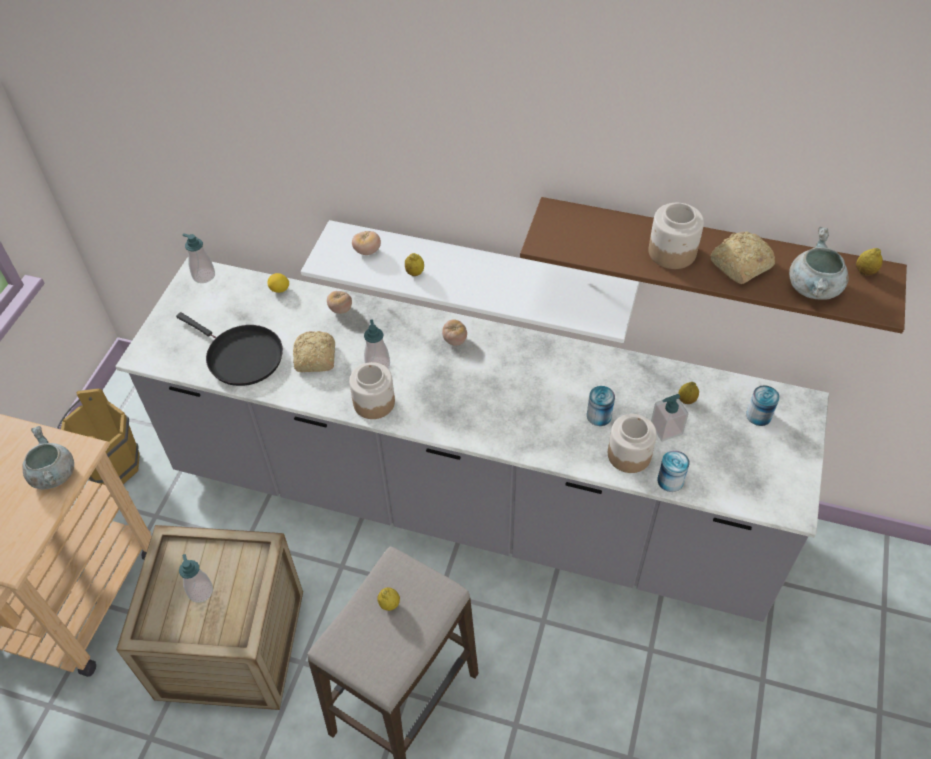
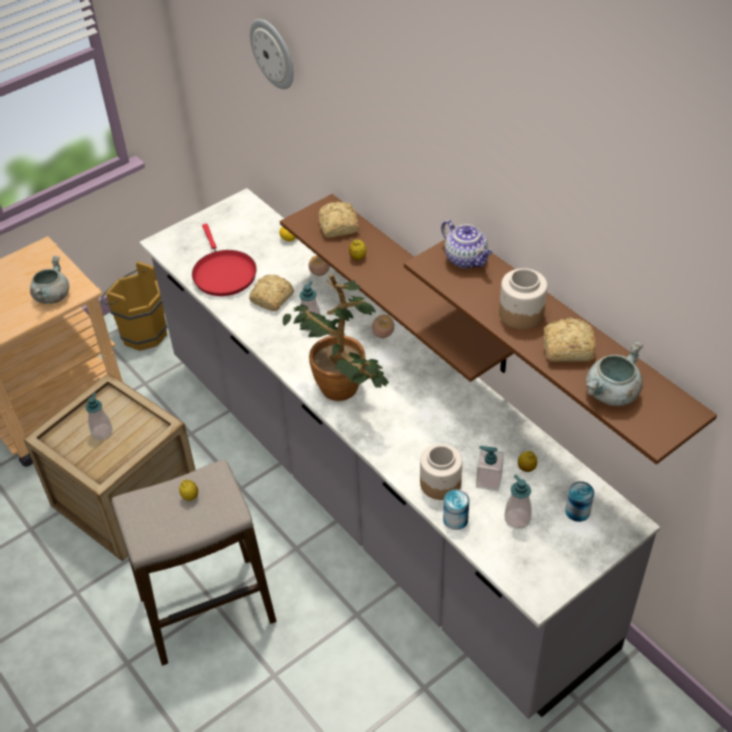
camera: 35 degrees right, 5 degrees down
(204, 276) = (246, 206): soap dispenser -> soap dispenser (517, 519)
(214, 87) = (273, 53): none -> wall clock
(241, 356) = (223, 273): black frying pan -> red frying pan
(367, 251) = (338, 227): tomato -> bread
(374, 402) = (285, 349): jar -> none
(468, 418) = (342, 394): none -> potted plant
(479, 272) = (421, 284): white shelf -> brown shelf
(574, 223) = (466, 259): none -> teapot
(599, 416) = (443, 443): can -> none
(865, 272) = (671, 402): lemon -> none

